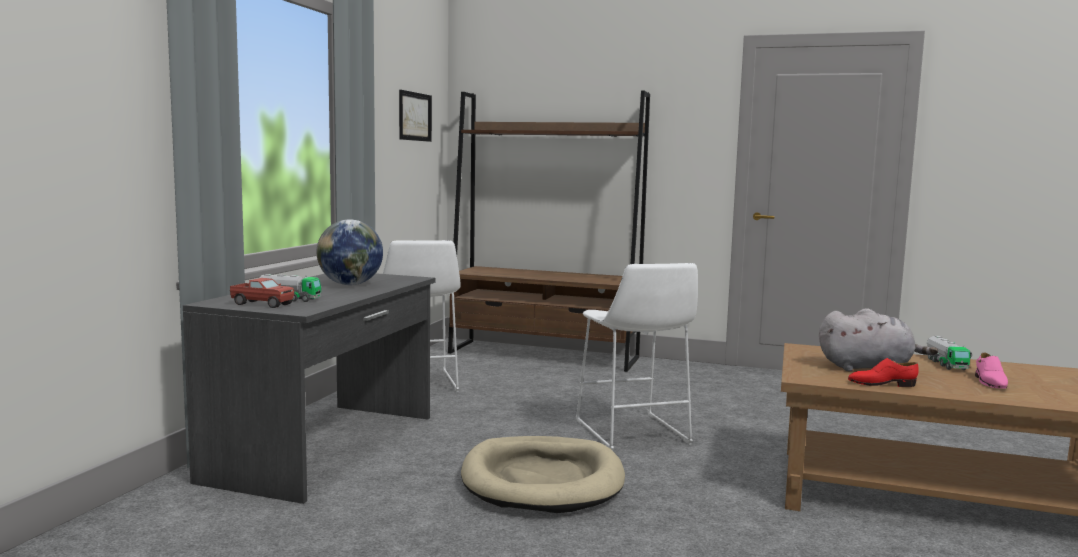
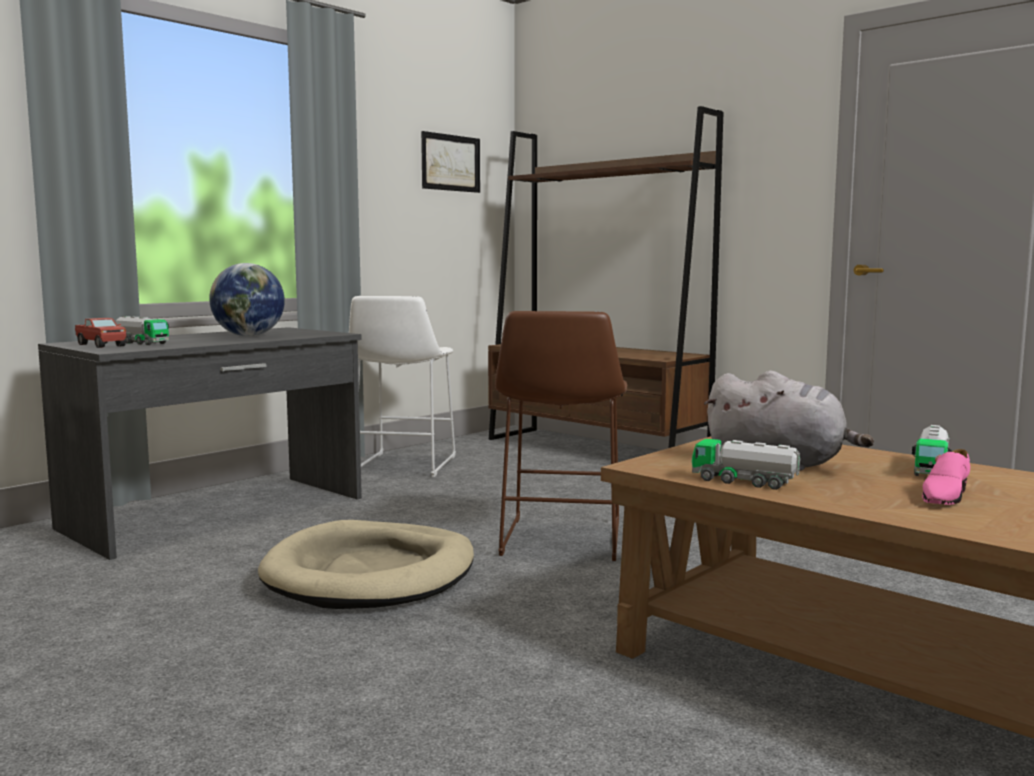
camera: 25 degrees right, 0 degrees up
(633, 434) = (560, 541): white stool -> brown stool
(881, 384) = (744, 482): red shoe -> toy truck

